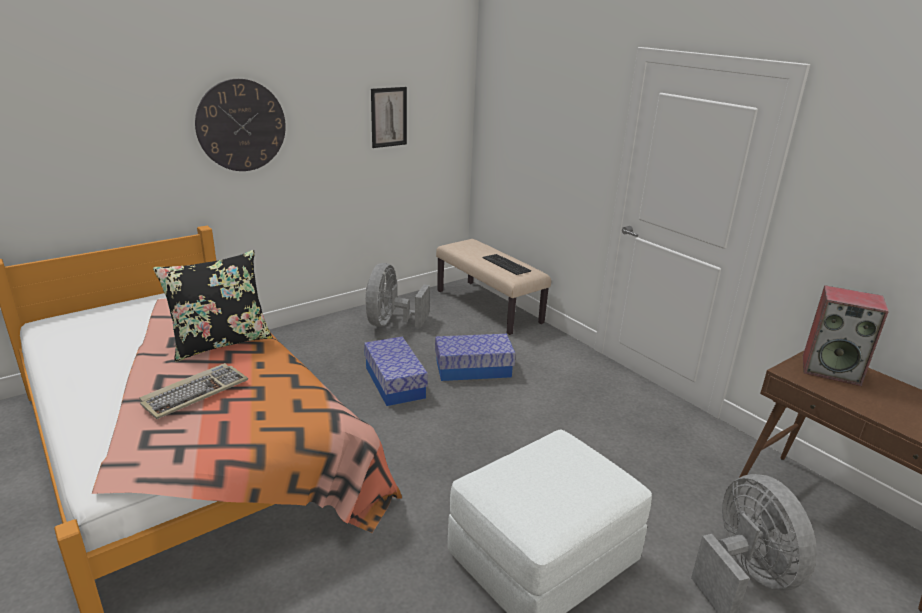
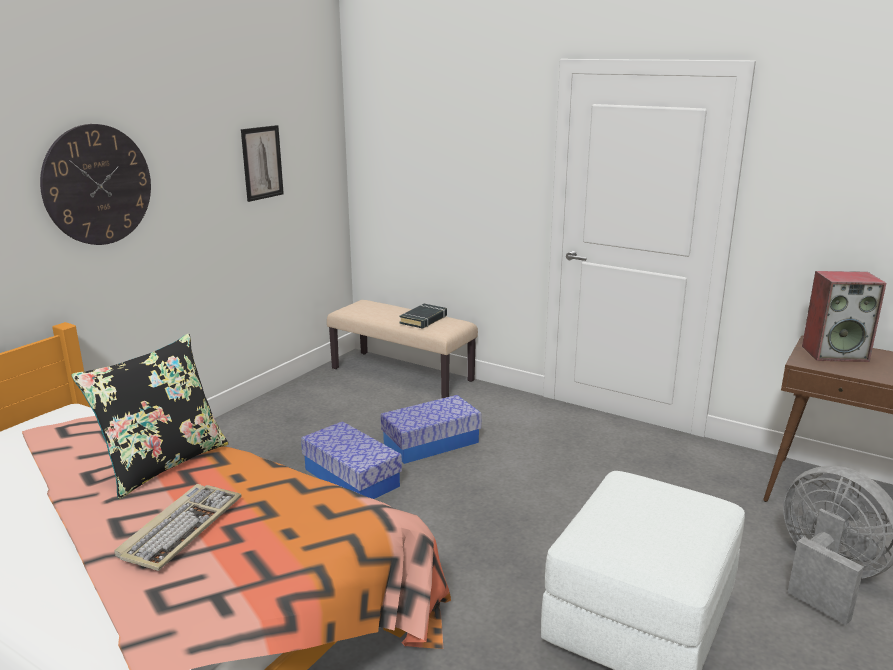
camera: 20 degrees left, 5 degrees down
(391, 323) = (300, 413): grey fan -> none
(506, 264) = (424, 320): keyboard -> black book

